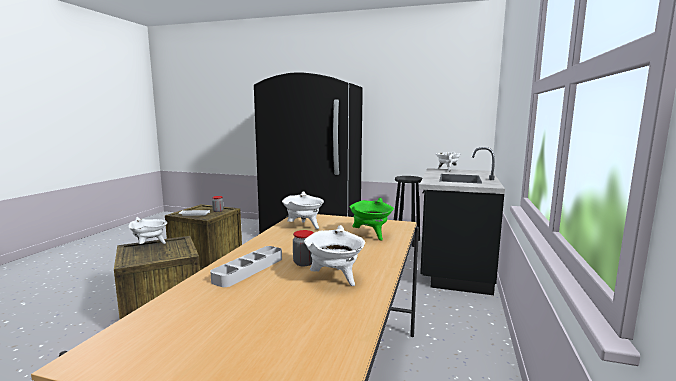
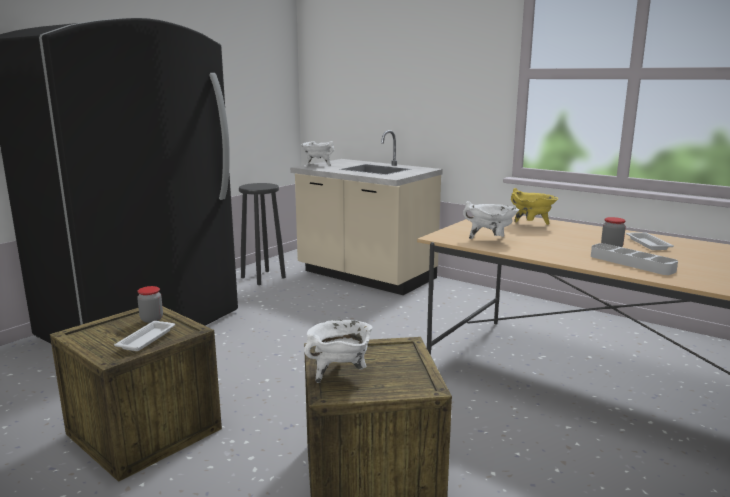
camera: 70 degrees left, 5 degrees up
(335, 279) = (647, 243): white cooking pot -> white tray
(371, 235) = (531, 225): green cooking pot -> yellow cooking pot
(453, 268) = (365, 276): black counter -> beige counter

